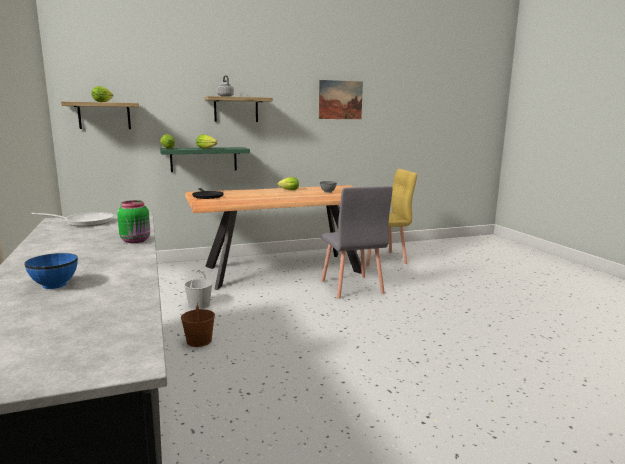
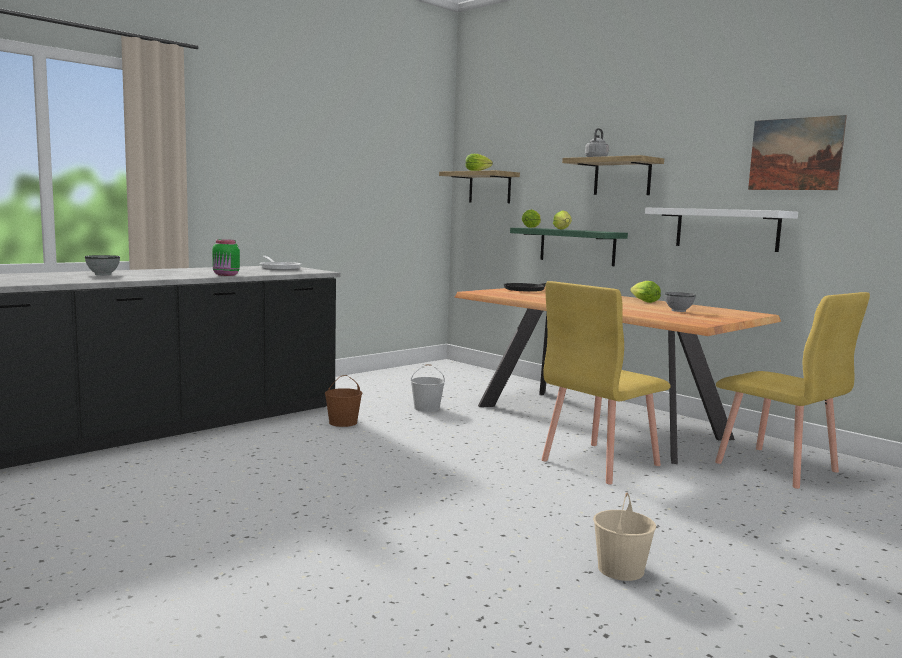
camera: 65 degrees right, 5 degrees down
(54, 285) = (103, 274): blue bowl -> grey bowl
(308, 141) = (726, 229): none -> white shelf
(351, 287) = (599, 462): grey chair -> yellow chair
(488, 318) = (621, 569): none -> beige bucket

